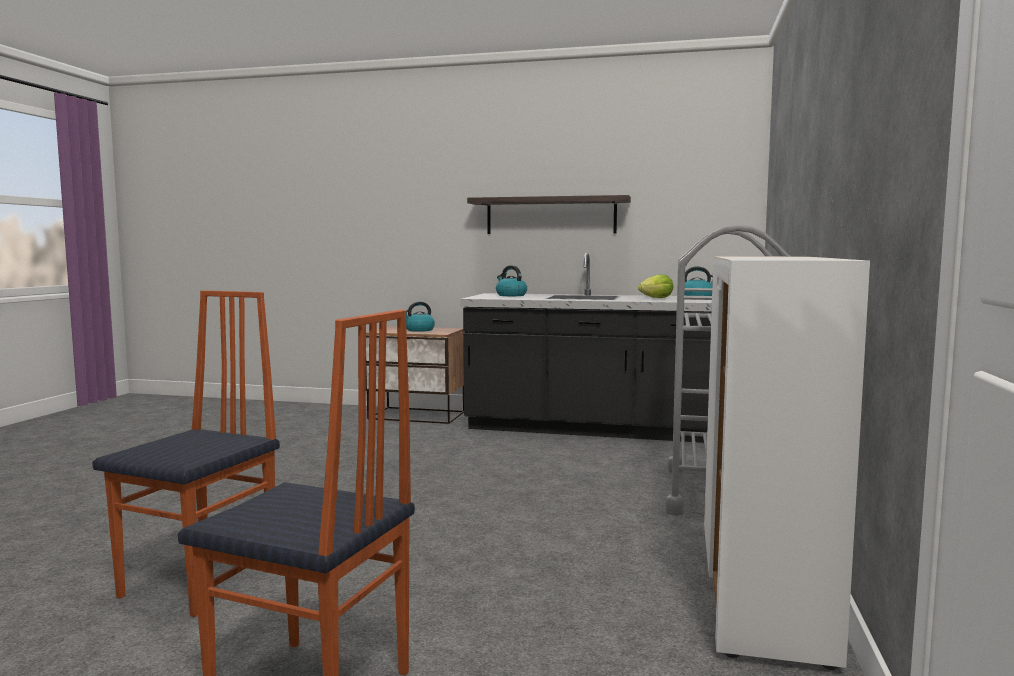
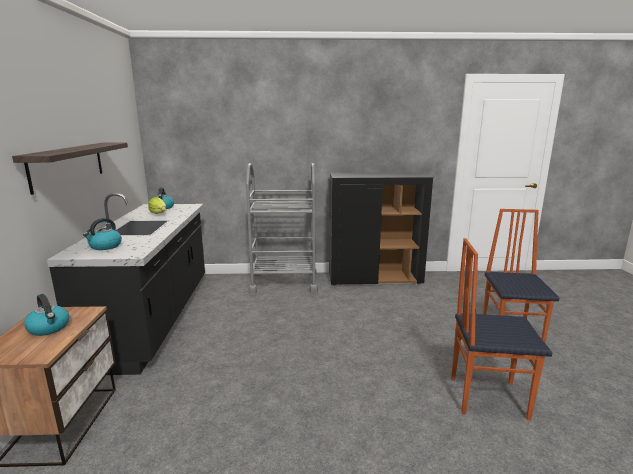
camera: 105 degrees left, 10 degrees up
(762, 589) = (375, 279): white cabinet -> black cabinet

